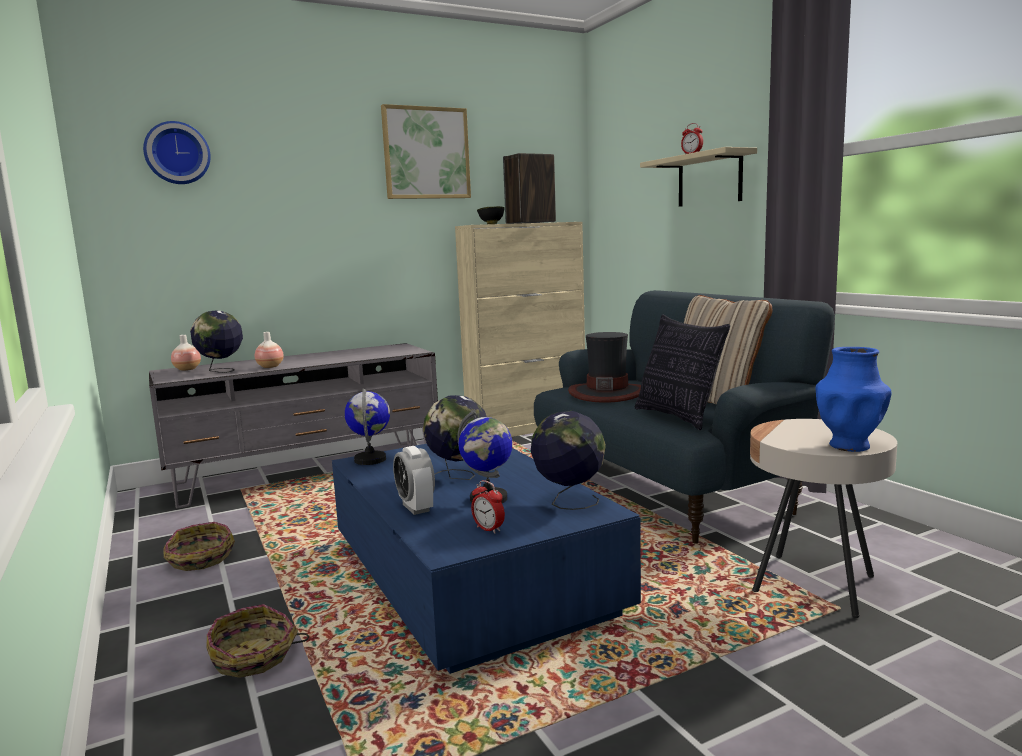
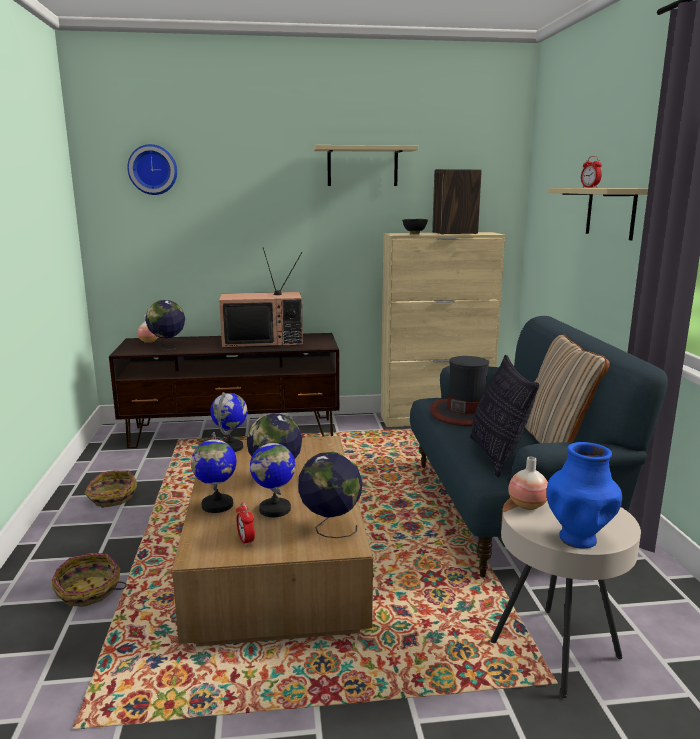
camera: 20 degrees right, 5 degrees up
(270, 367) = (204, 348): vase -> vase (527, 505)
(308, 472) = (234, 432): grey tv stand -> brown tv stand
(337, 355) = (264, 341): none -> television
(416, 507) = (217, 505): alarm clock -> globe
(426, 153) = (362, 166): picture -> beige shelf
(470, 577) = (276, 562): blue coffee table -> brown coffee table

